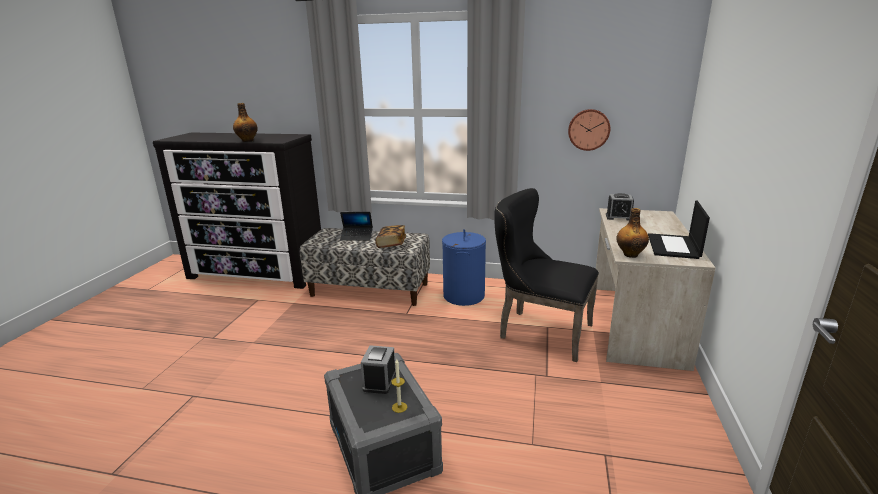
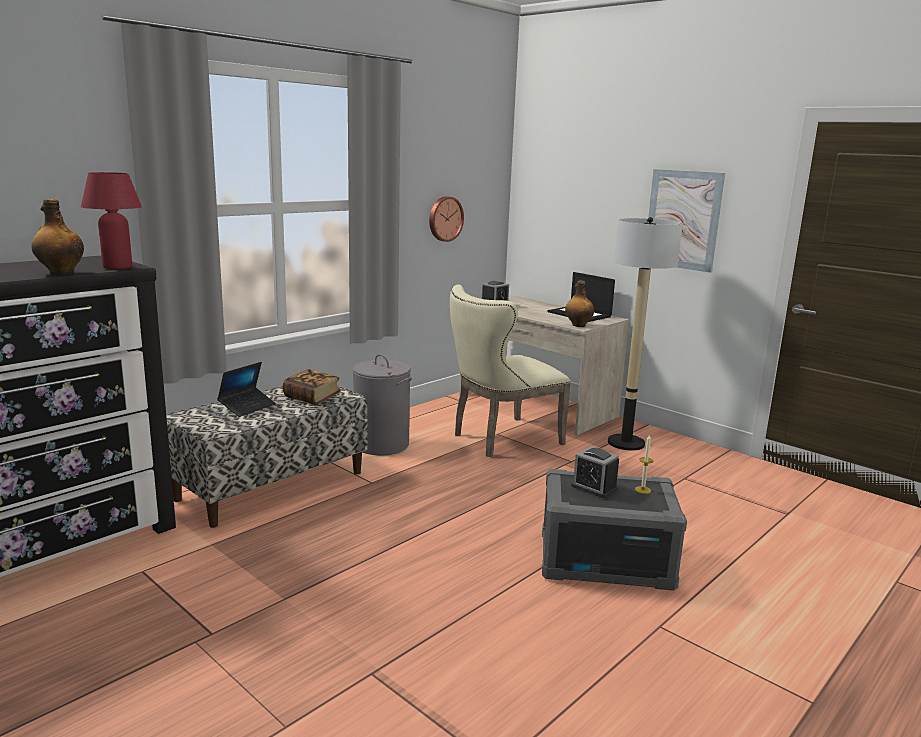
camera: 60 degrees left, 5 degrees down
(274, 141) = (117, 267): none -> red table lamp
(464, 296) = (381, 444): blue laundry basket -> grey laundry basket
(539, 331) = (500, 439): black chair -> beige chair
(634, 393) = (626, 443): none -> floor lamp
(769, 157) = (683, 220): none -> picture

